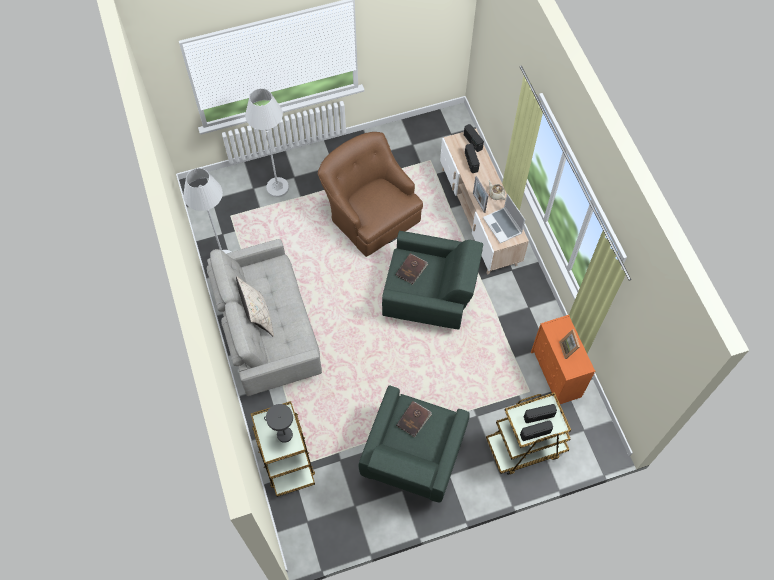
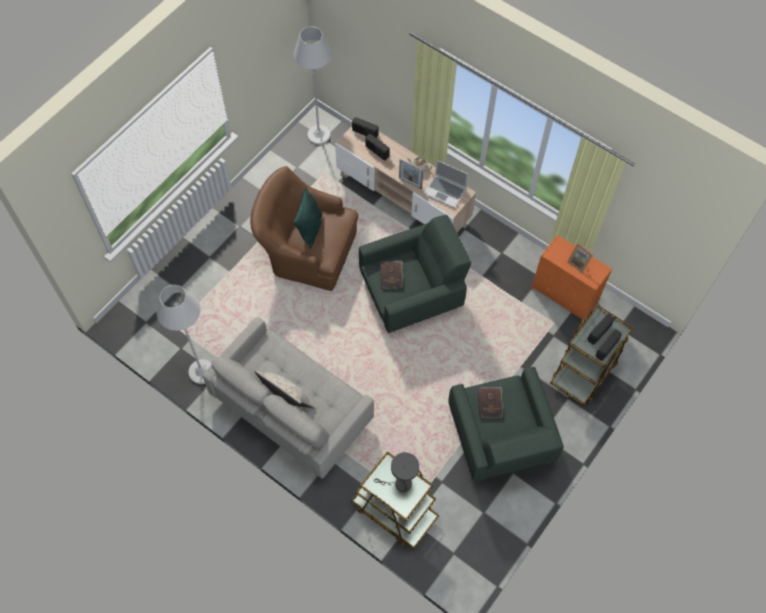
camera: 35 degrees left, 0 degrees up
(277, 187) = (201, 275): white floor lamp -> white floor lamp (318, 135)
(374, 195) = (310, 229): none -> green pillow

